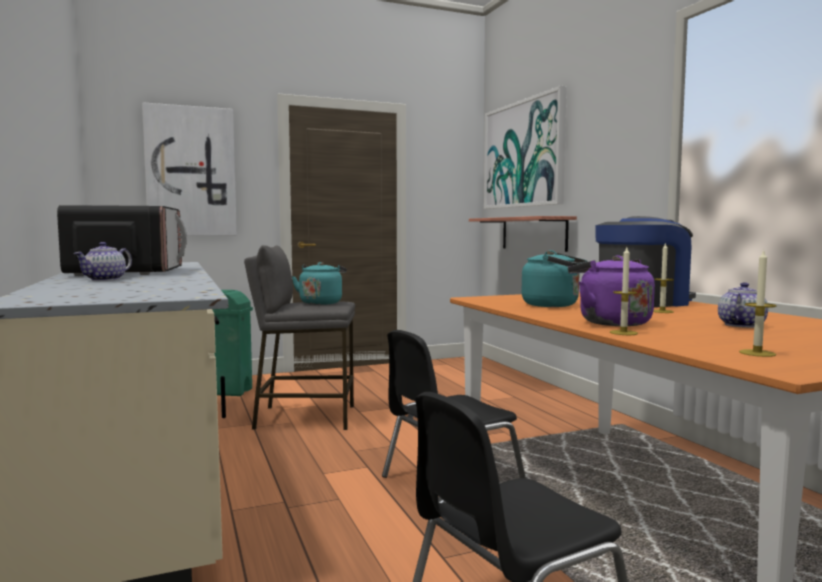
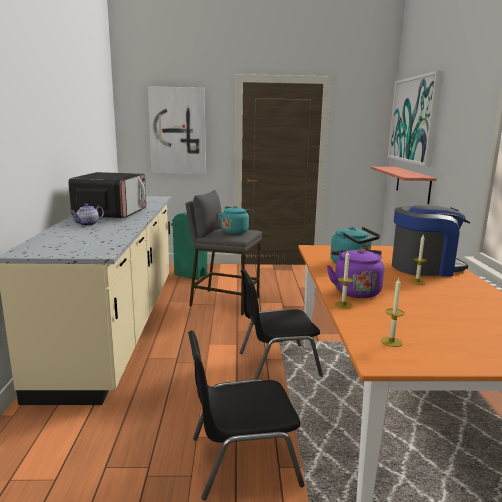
camera: 20 degrees right, 10 degrees up
(740, 325) = (443, 307): teapot -> none

